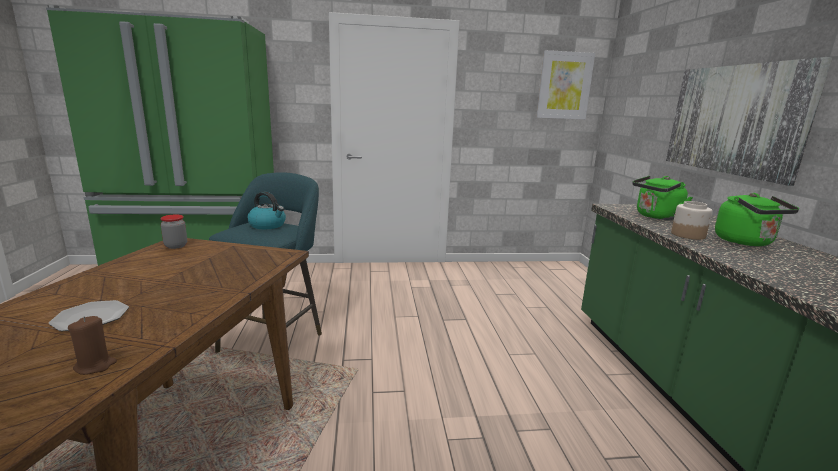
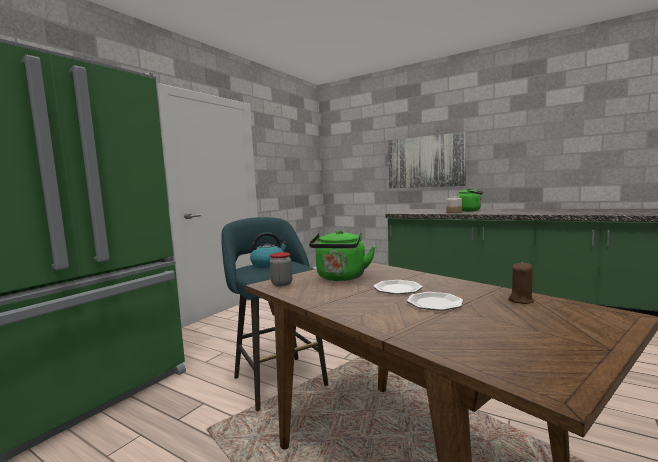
camera: 50 degrees left, 10 degrees down
(158, 292) = (397, 289): none -> plate
(564, 85) = (305, 152): picture -> none
(656, 217) = (422, 211): green kettle -> green kettle (341, 278)

